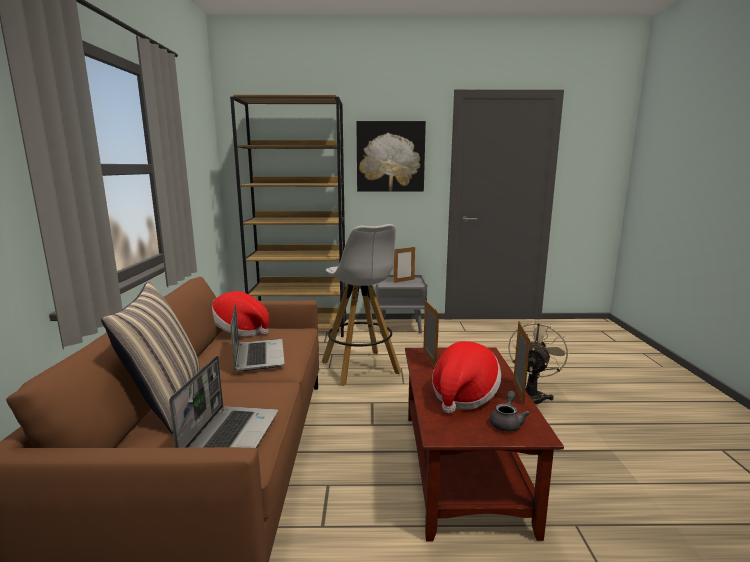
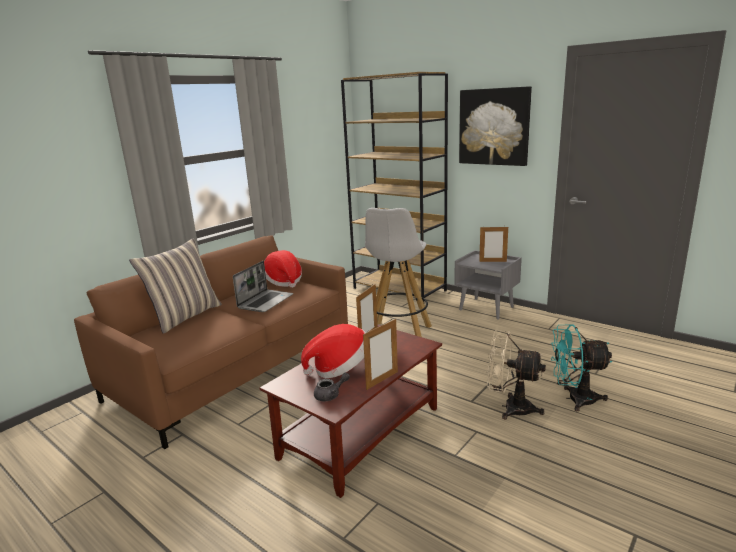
camera: 40 degrees right, 5 degrees up
(231, 436) = (181, 343): laptop -> none
(532, 396) = (510, 407): beige fan -> beige fan turned 135 degrees counterclockwise
(556, 374) = (574, 399): none -> turquoise fan

